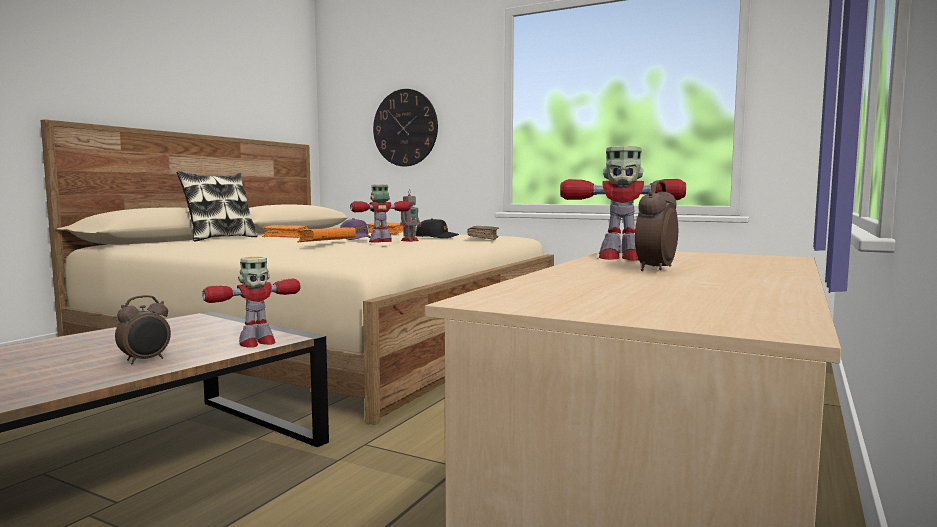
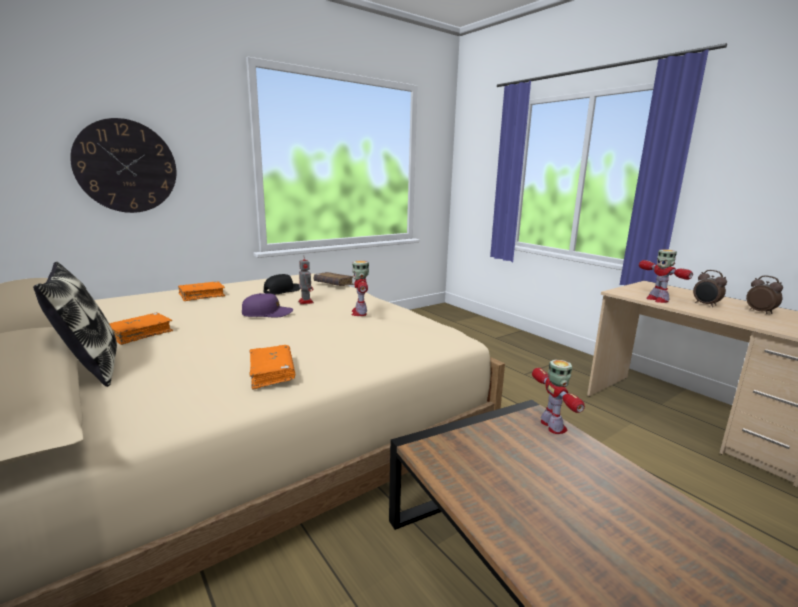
camera: 65 degrees left, 10 degrees up
(146, 360) = (607, 479): alarm clock -> alarm clock (760, 312)
(326, 242) = (339, 328): orange book -> orange book (272, 373)
(619, 258) = (657, 299): toy robot -> toy robot turned 120 degrees clockwise

